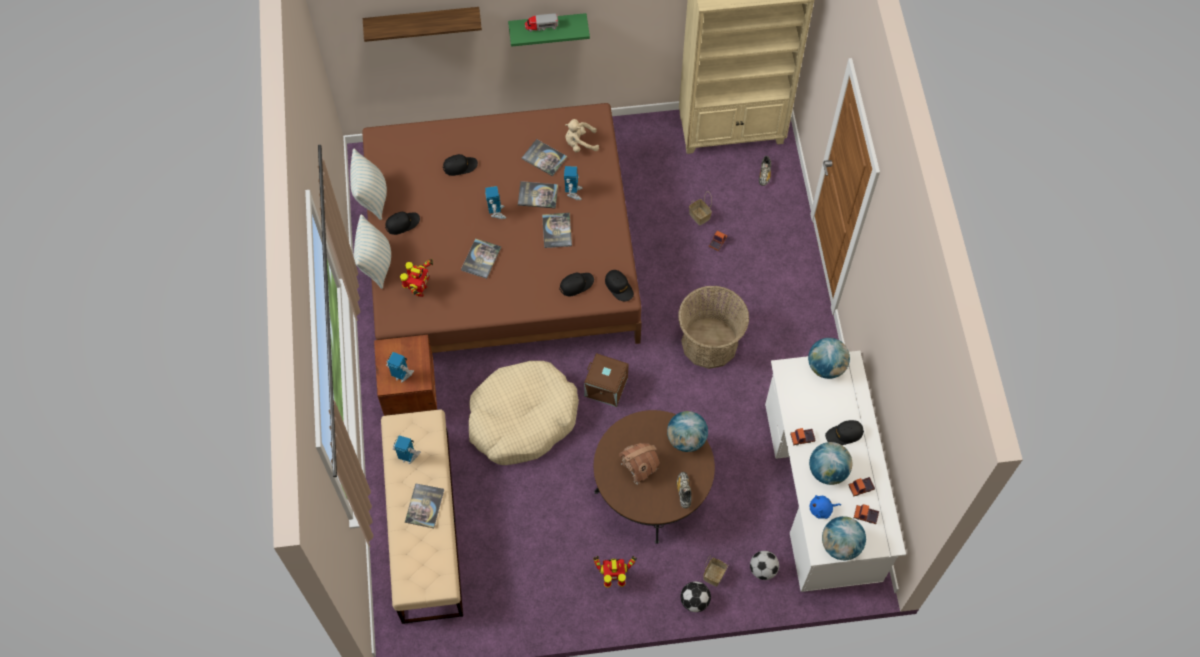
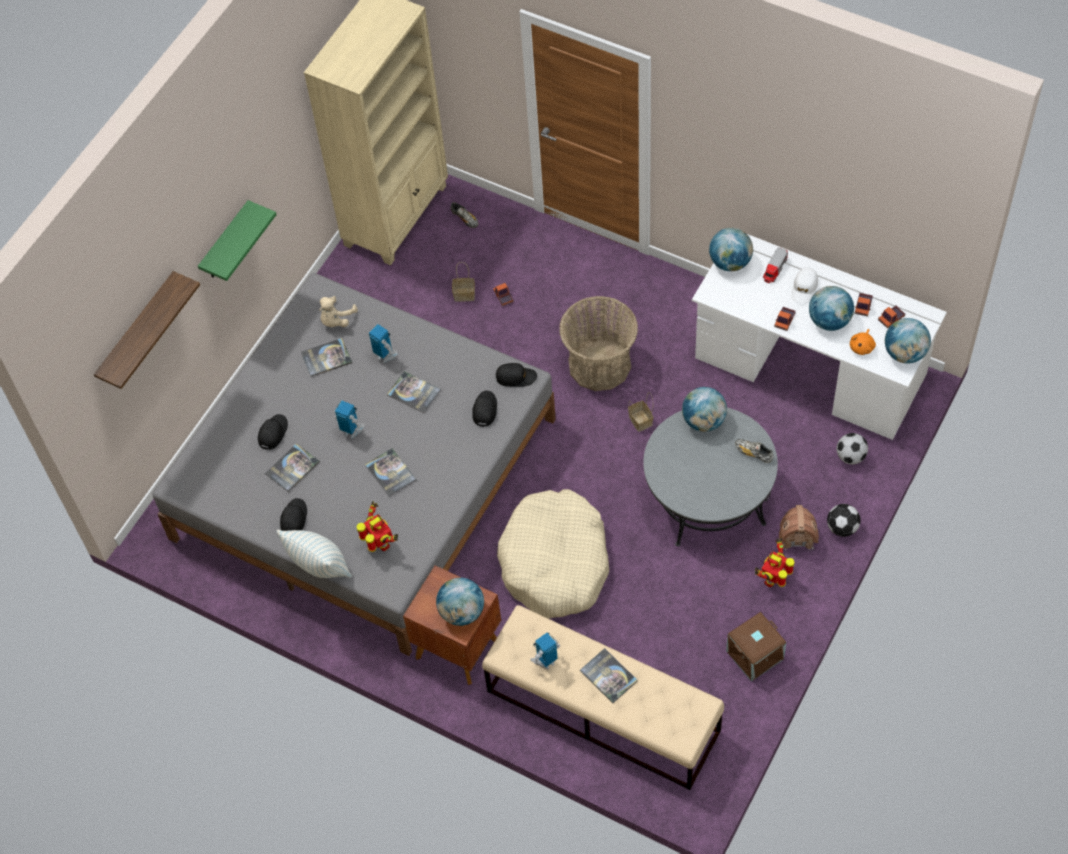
camera: 50 degrees left, 5 degrees down
(372, 197) = (240, 529): pillow -> none
(402, 375) = (461, 612): toy robot -> globe
(501, 252) = (364, 477): brown bed -> grey bed
(538, 195) = (362, 386): book -> book (292, 468)
(541, 26) = (229, 242): toy truck -> toy truck (774, 269)
(605, 387) = (578, 474): brown storage box -> brown storage box (755, 656)
(639, 466) = (702, 474): toy house -> toy house (797, 536)
(652, 488) = (708, 496): brown coffee table -> grey coffee table
(714, 575) = (829, 498): basket -> basket (641, 421)
(822, 509) = (862, 347): blue plush toy -> orange plush toy
(844, 434) = (804, 288): black cap -> white cap

